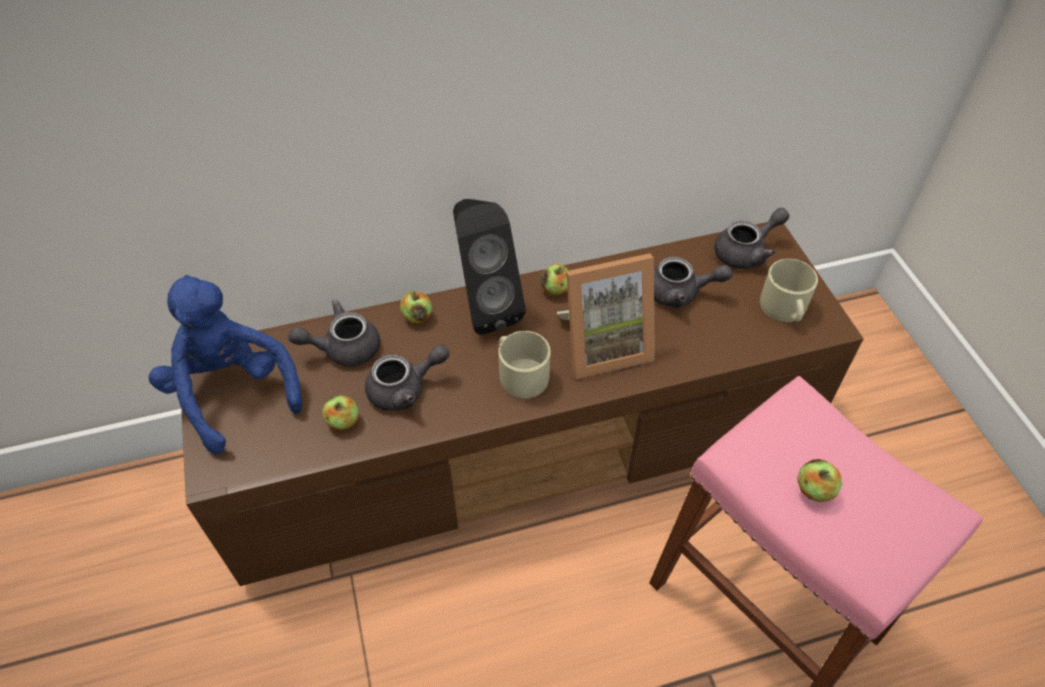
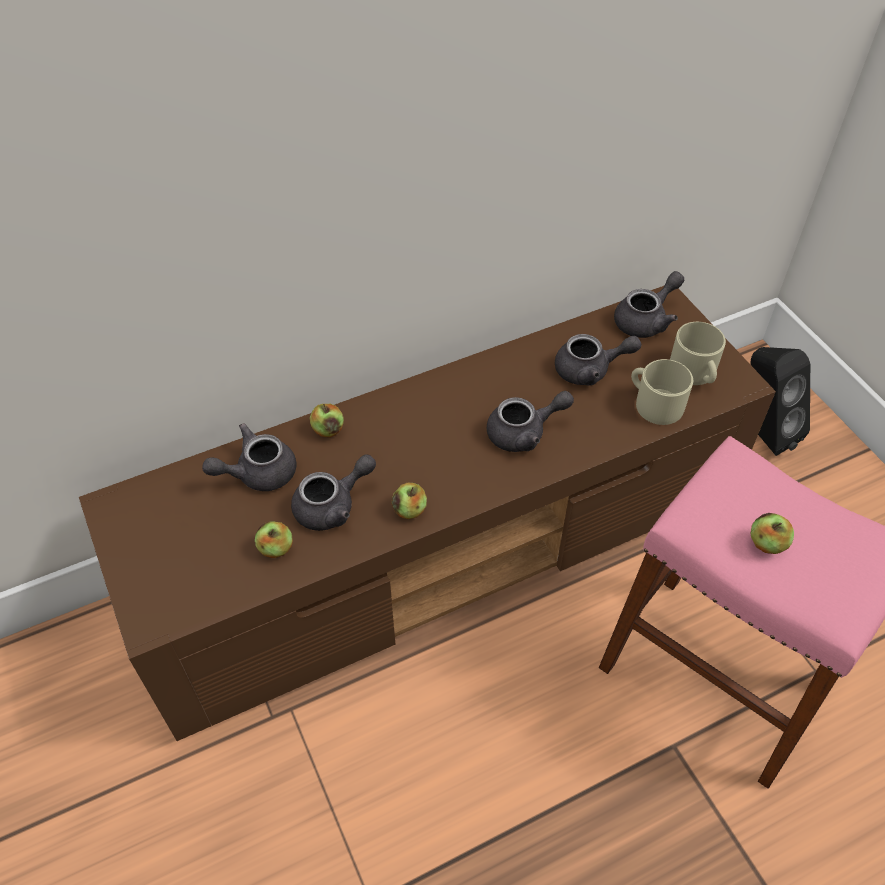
camera: 10 degrees left, 0 degrees up
(232, 392) = (150, 535): blue plush toy -> none
(484, 307) = (395, 410): black speaker -> black speaker (761, 432)
(520, 373) = (447, 473): beige mug -> beige mug (654, 403)
(555, 289) = (464, 382): apple -> apple (410, 510)
(603, 345) = (524, 433): picture frame -> grey teapot

